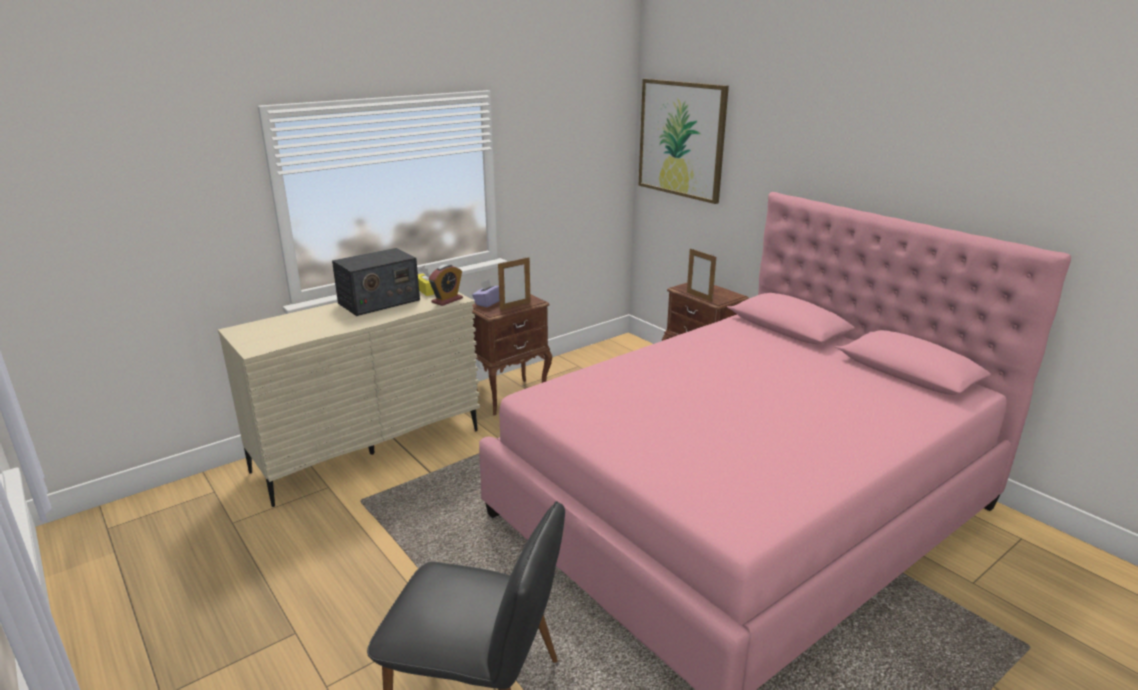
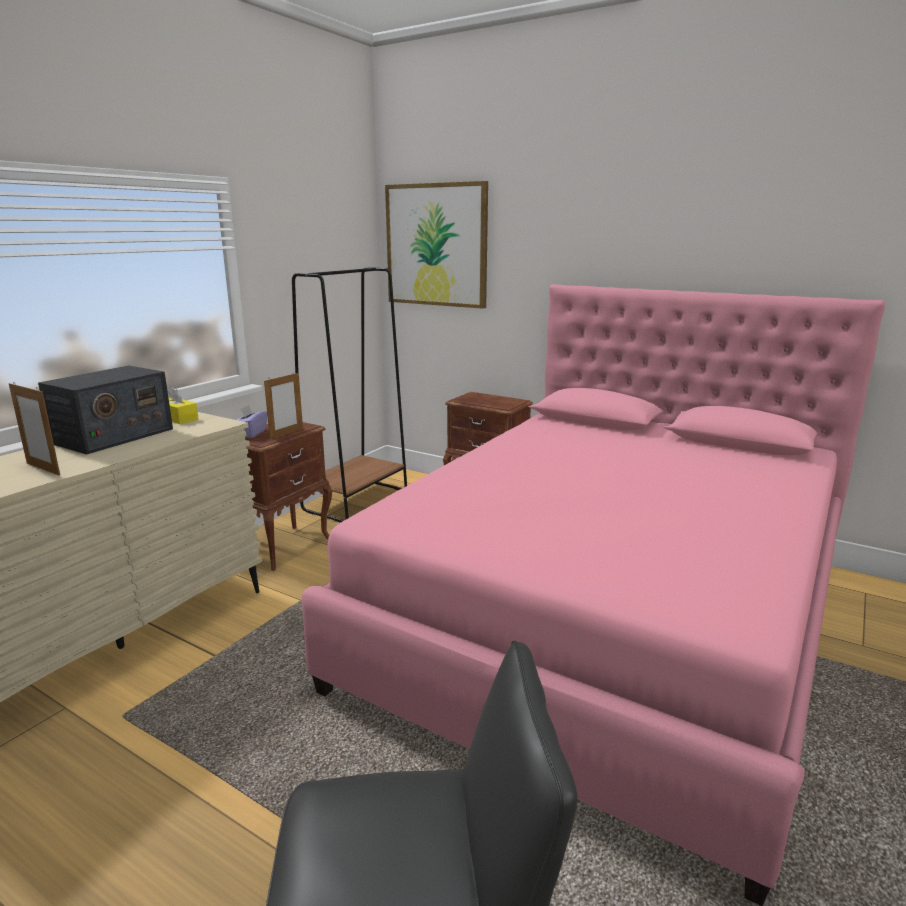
camera: 20 degrees left, 5 degrees down
(447, 300) = (211, 425): alarm clock -> none
(584, 364) = (356, 500): none -> clothes rack
(699, 297) = (485, 405): picture frame -> picture frame (43, 469)

